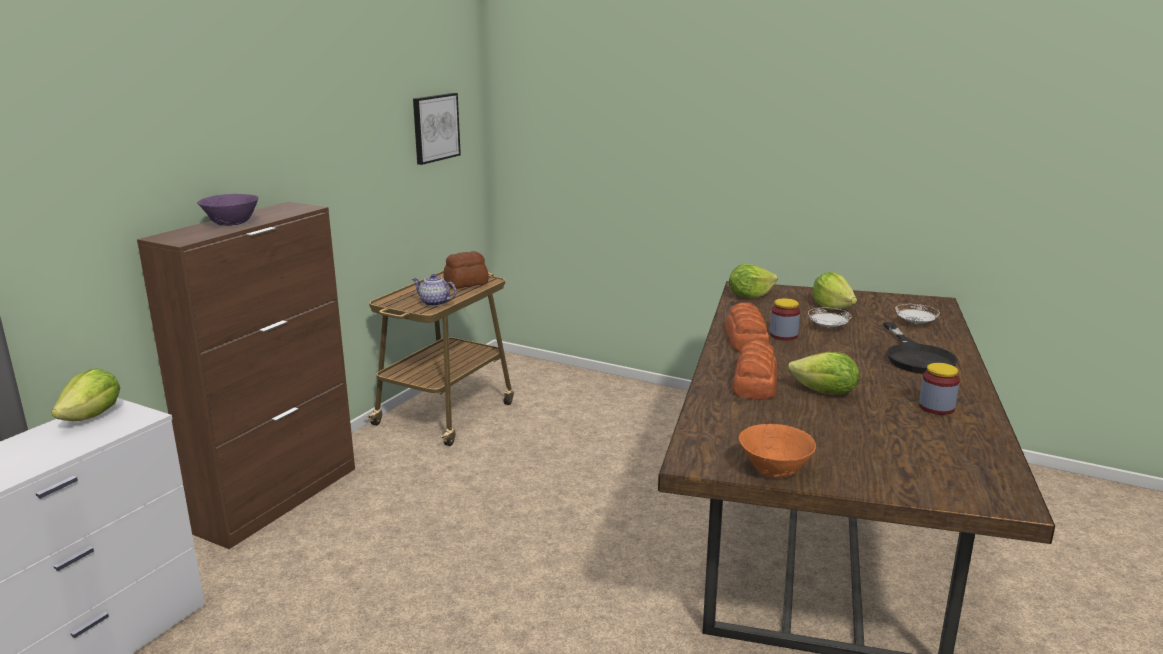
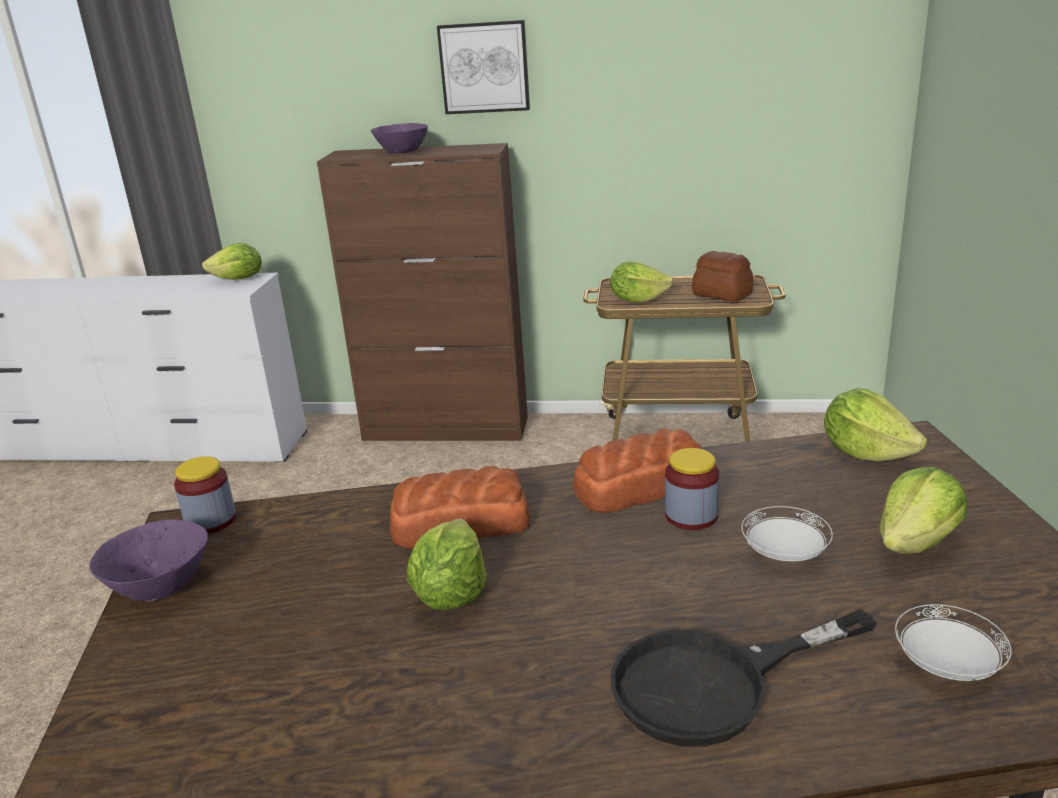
camera: 70 degrees right, 5 degrees up
(434, 303) = (637, 300): teapot -> lettuce
(435, 127) = (786, 80): picture -> picture (484, 67)
(774, 470) = (159, 588): orange bowl -> purple bowl
(936, 407) = (443, 733): jar -> jar (211, 521)

